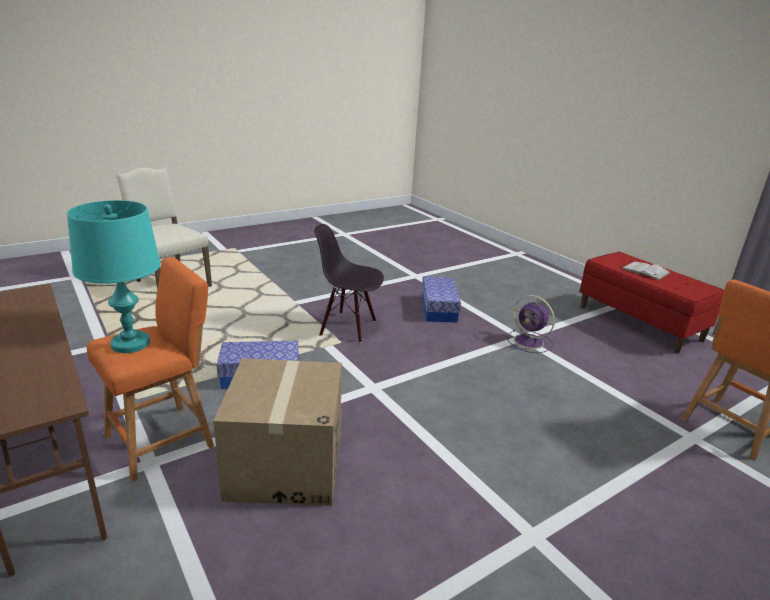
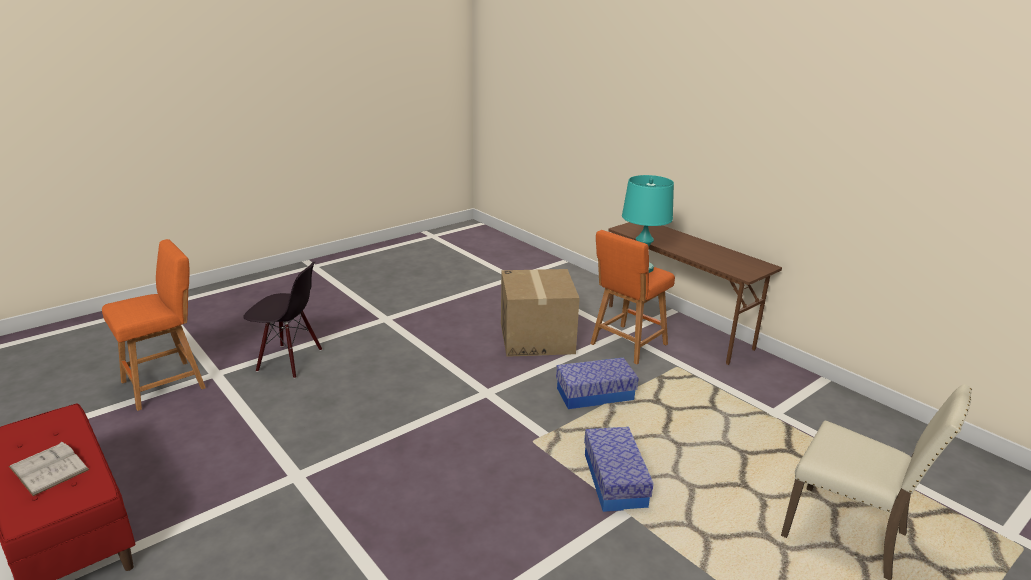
camera: 175 degrees right, 0 degrees up
(348, 327) = (530, 468): black chair -> black chair (289, 361)
(439, 309) = (399, 526): storage box -> storage box (614, 480)
(530, 342) = (289, 469): purple fan -> none

